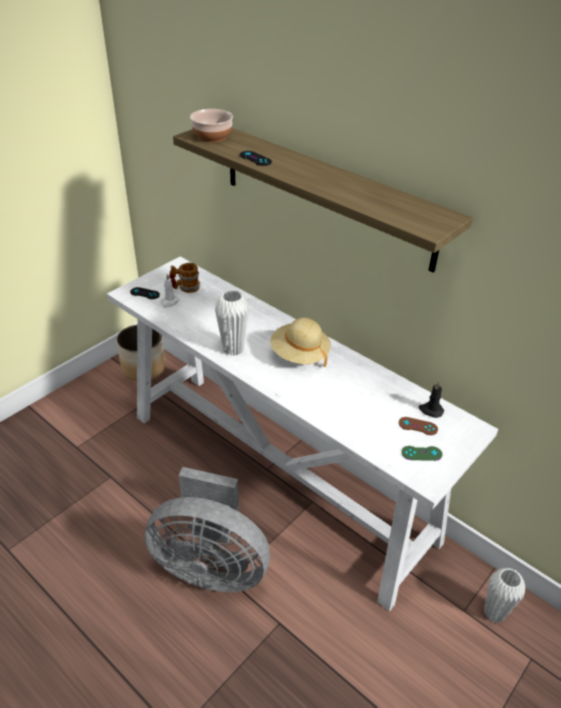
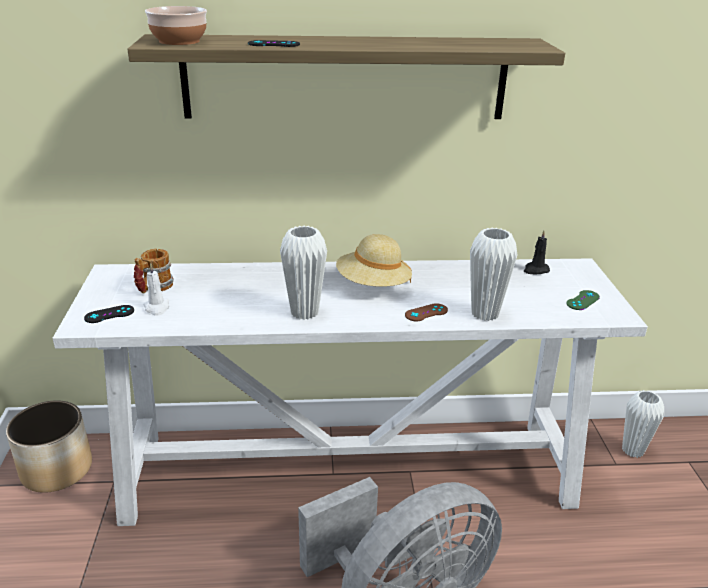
camera: 45 degrees left, 10 degrees down
(334, 417) = (485, 313): none -> white vase
(418, 426) = (547, 285): brown game controller -> brown game controller (426, 313)

